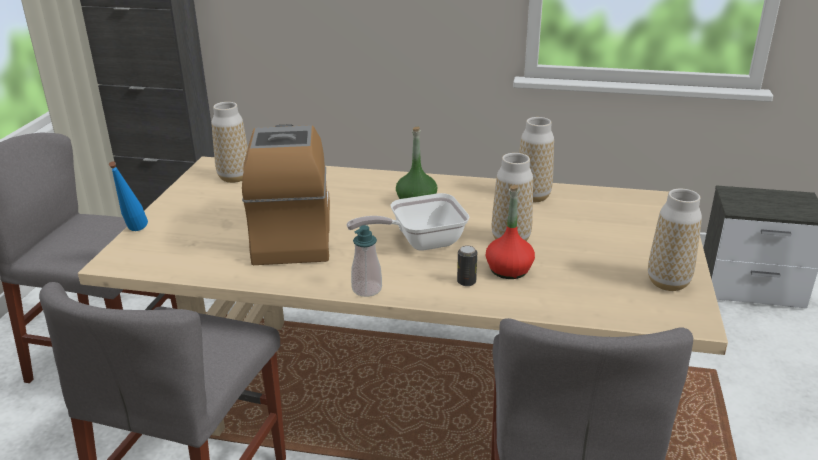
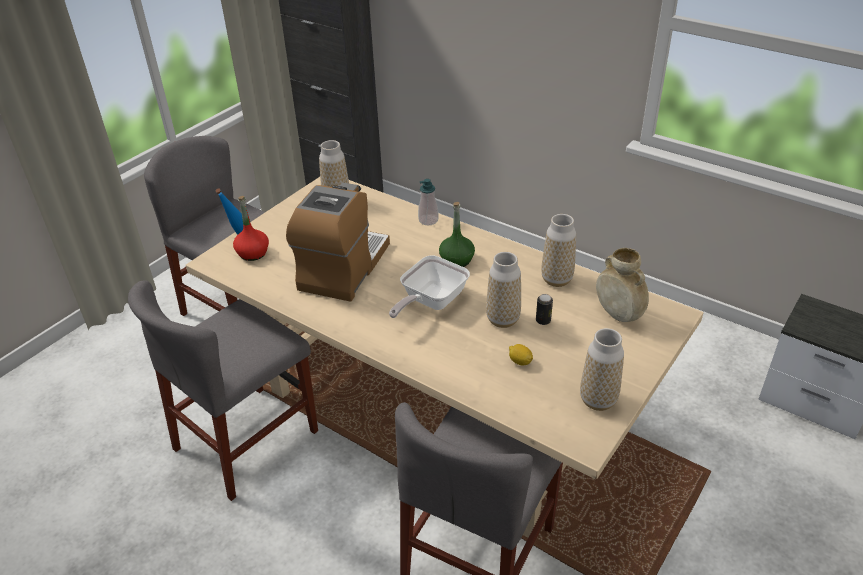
camera: 25 degrees right, 10 degrees up
(367, 289) = (361, 336): soap dispenser -> soap dispenser (428, 220)
(420, 242) = (430, 302): frying pan -> frying pan turned 60 degrees counterclockwise
(466, 282) = (437, 350): can -> can (543, 320)
(509, 270) = (478, 349): red bottle -> red bottle (252, 253)
(561, 270) = (520, 361): none -> lemon
(618, 211) = (618, 315): none -> beige vase

